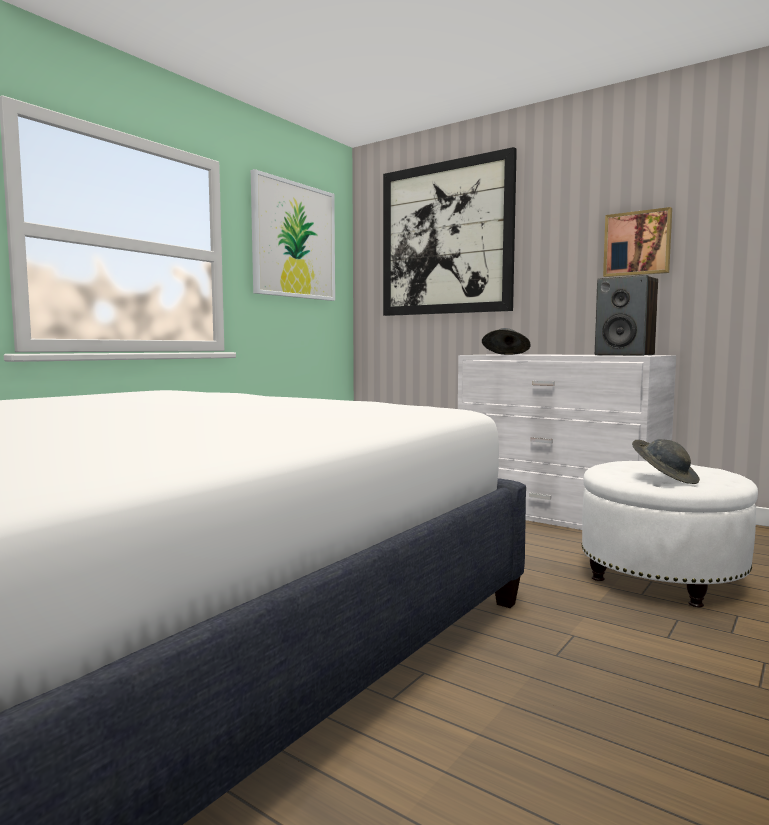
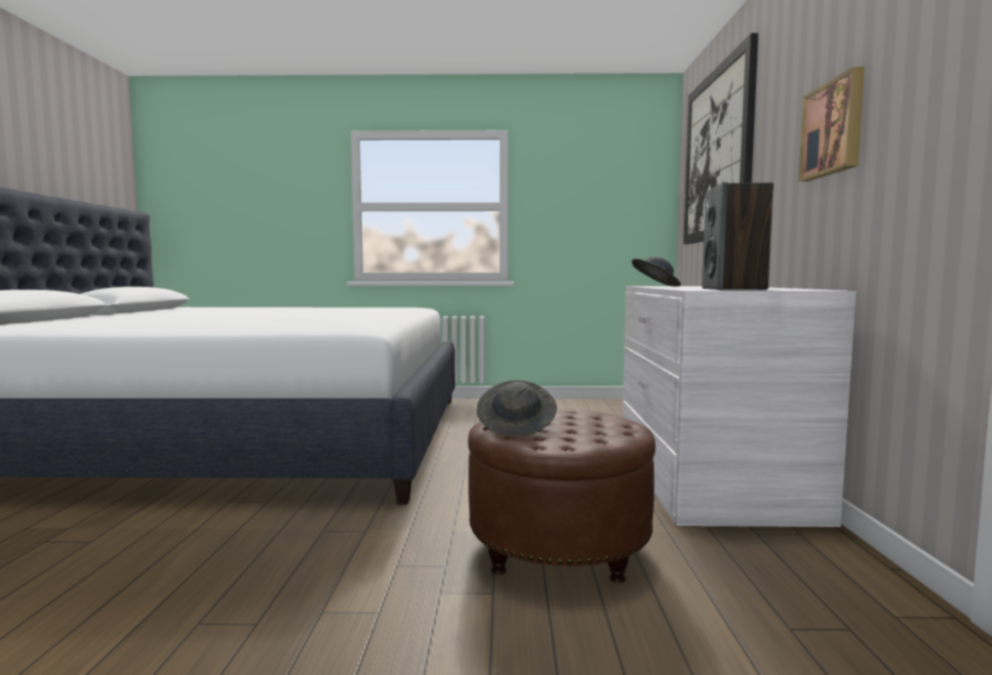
camera: 55 degrees right, 0 degrees up
(294, 240) = (592, 180): picture -> none
(661, 577) = (559, 547): white ottoman -> brown ottoman

